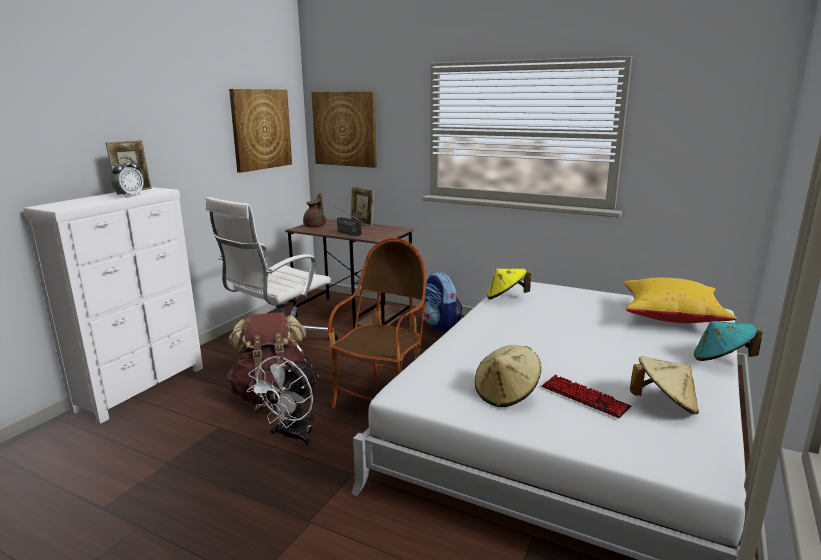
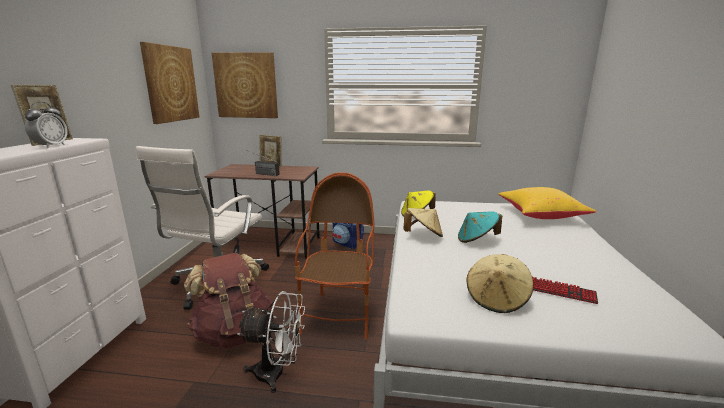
camera: 20 degrees left, 0 degrees up
(292, 436) = (277, 374): white fan -> white fan turned 90 degrees counterclockwise
(315, 226) = (231, 170): brown teapot -> none
(664, 405) = (610, 285): beige hat -> beige hat (423, 235)
(721, 360) = (602, 242): turquoise hat -> turquoise hat (476, 240)

